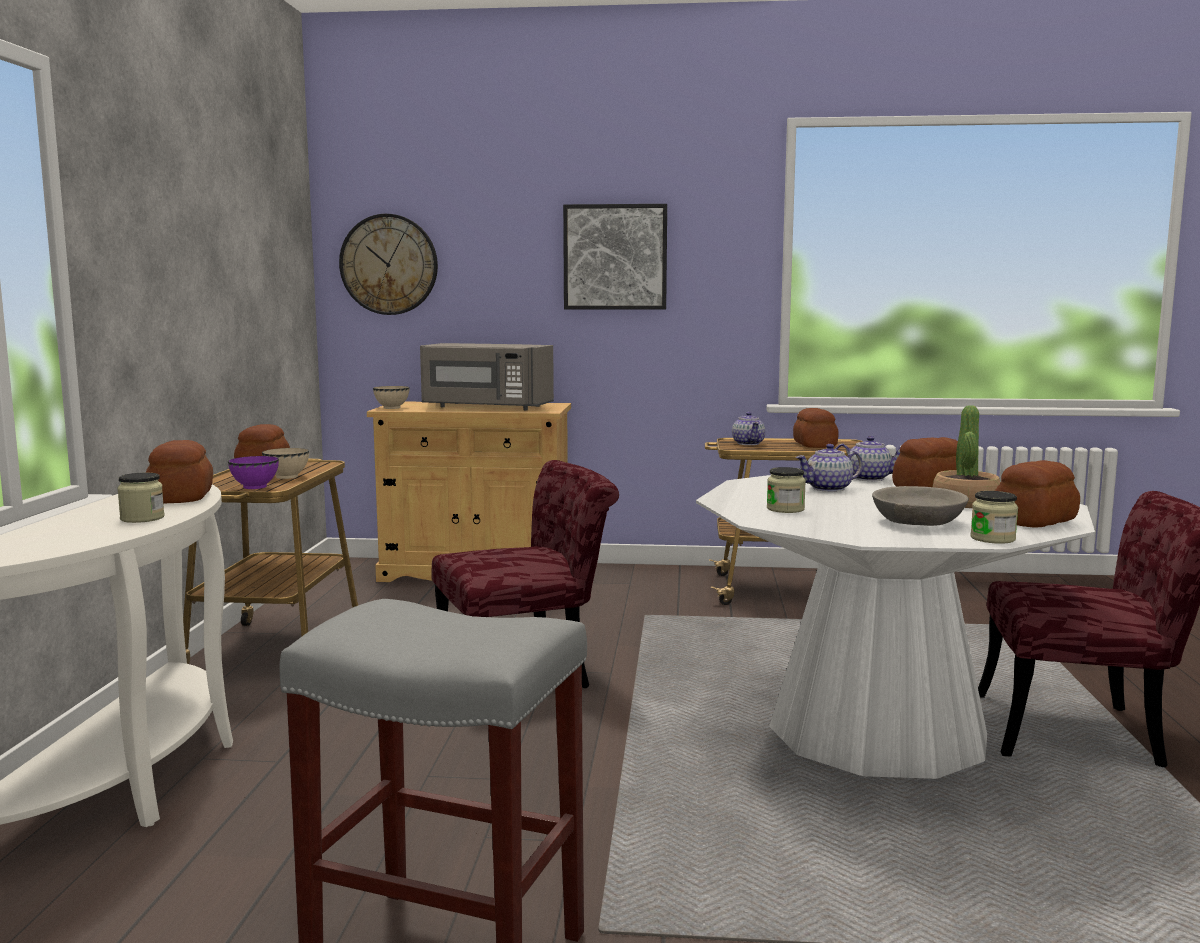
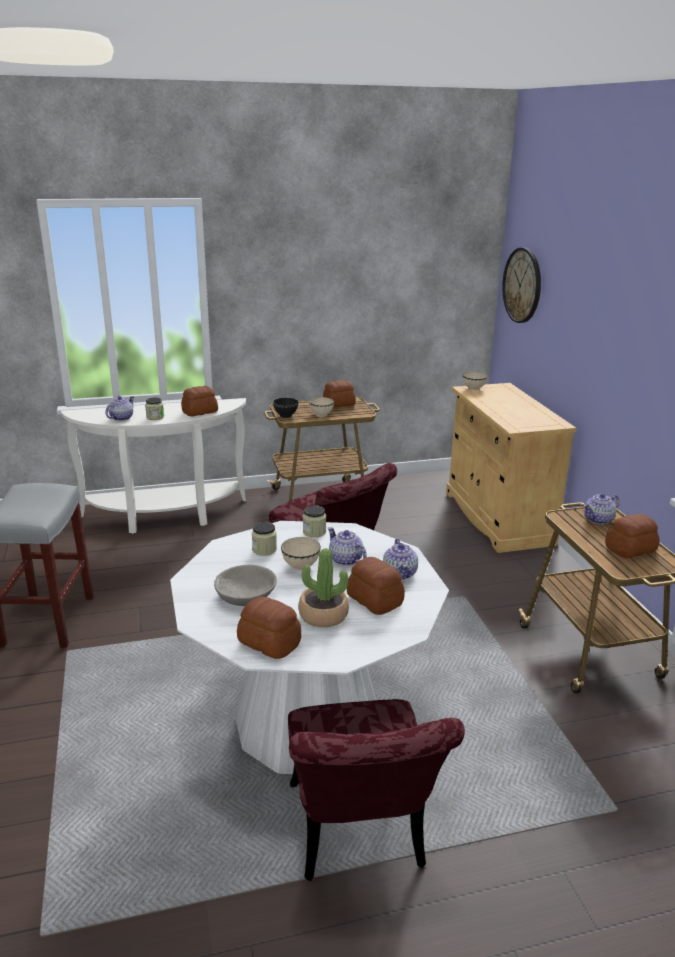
camera: 70 degrees right, 15 degrees up
(86, 536) = (121, 418): none -> teapot
(255, 487) = (286, 415): purple bowl -> black bowl
(486, 407) = (511, 409): grey microwave -> none
(615, 257) = (619, 319): picture -> none
(839, 501) = (301, 566): none -> beige bowl
(992, 538) = (203, 623): jar -> jar (314, 532)

